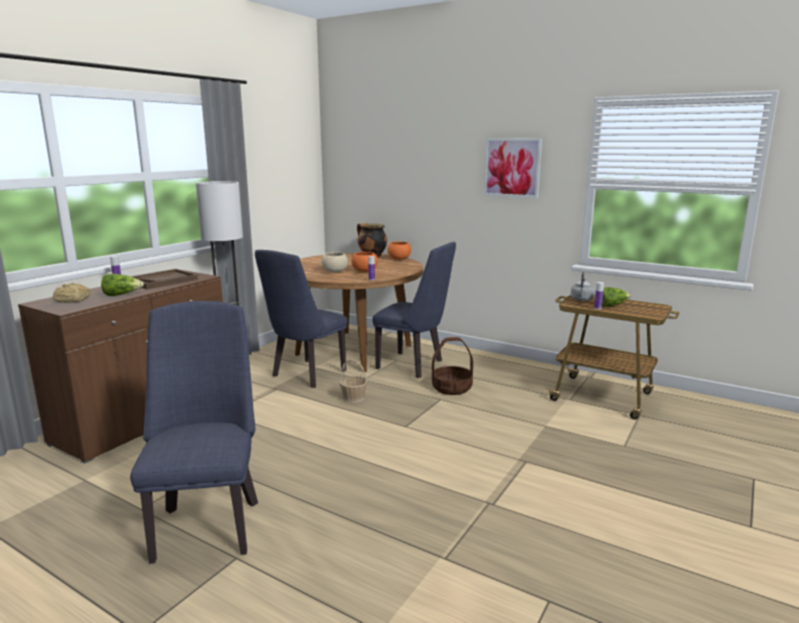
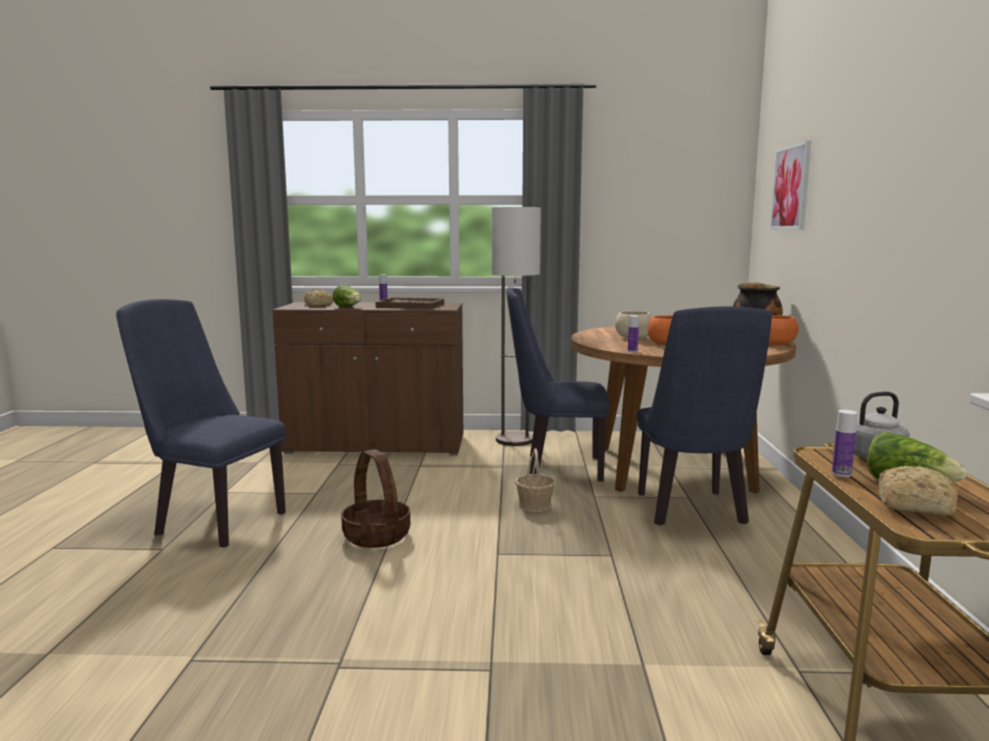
camera: 60 degrees right, 5 degrees down
(207, 523) = (213, 521): blue chair -> blue chair turned 120 degrees counterclockwise
(451, 388) = (661, 554): basket -> basket (376, 536)
(512, 167) = (920, 170): picture -> picture (791, 188)
(635, 310) = (911, 505): none -> bread

